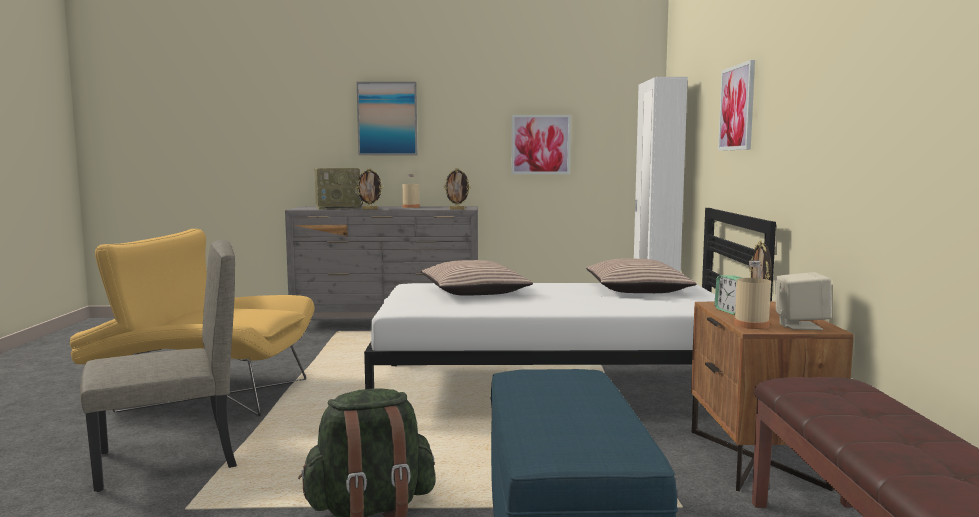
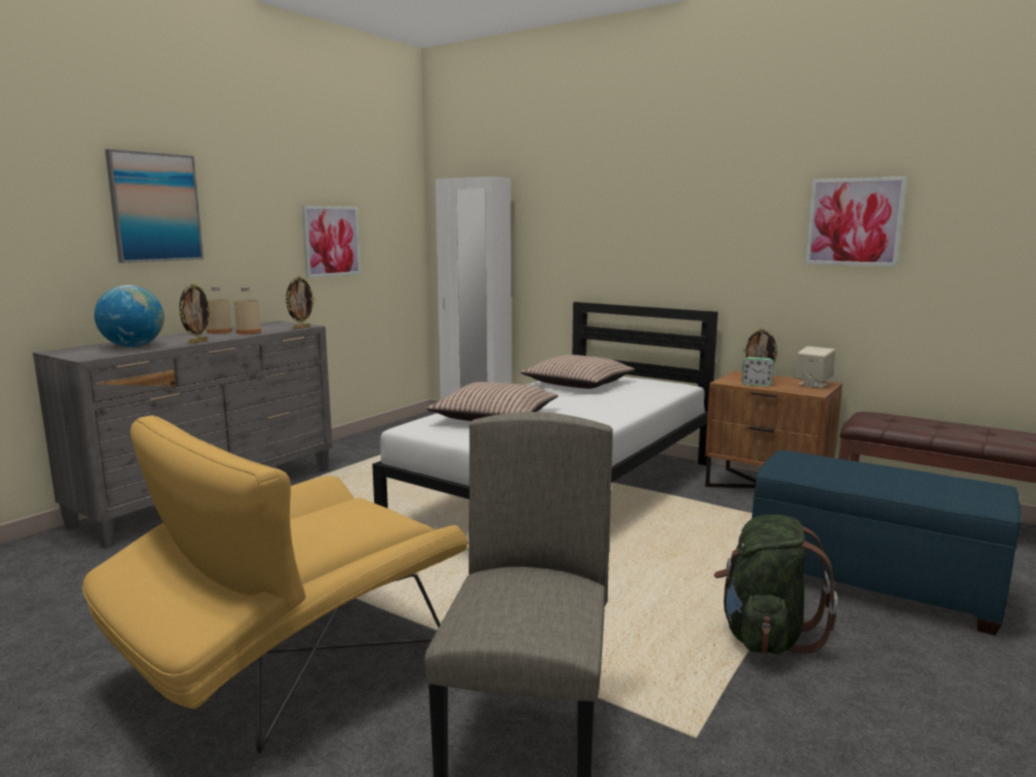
camera: 55 degrees left, 5 degrees up
(339, 208) = (133, 346): radio -> globe
(737, 108) = (620, 215): picture -> picture (854, 222)
(751, 325) = (801, 390): beige bottle -> beige bottle (248, 332)

